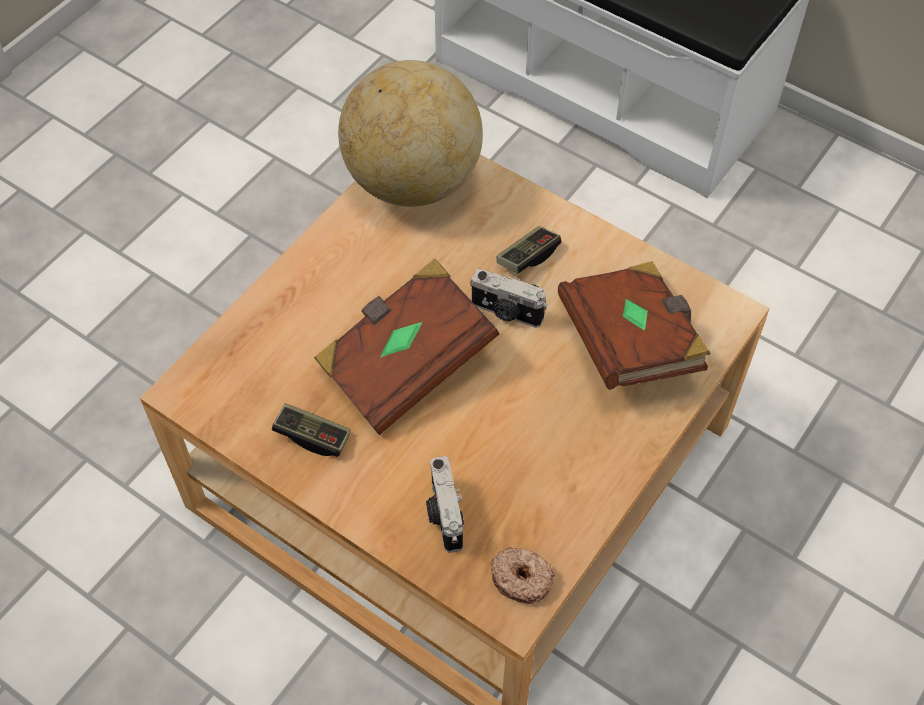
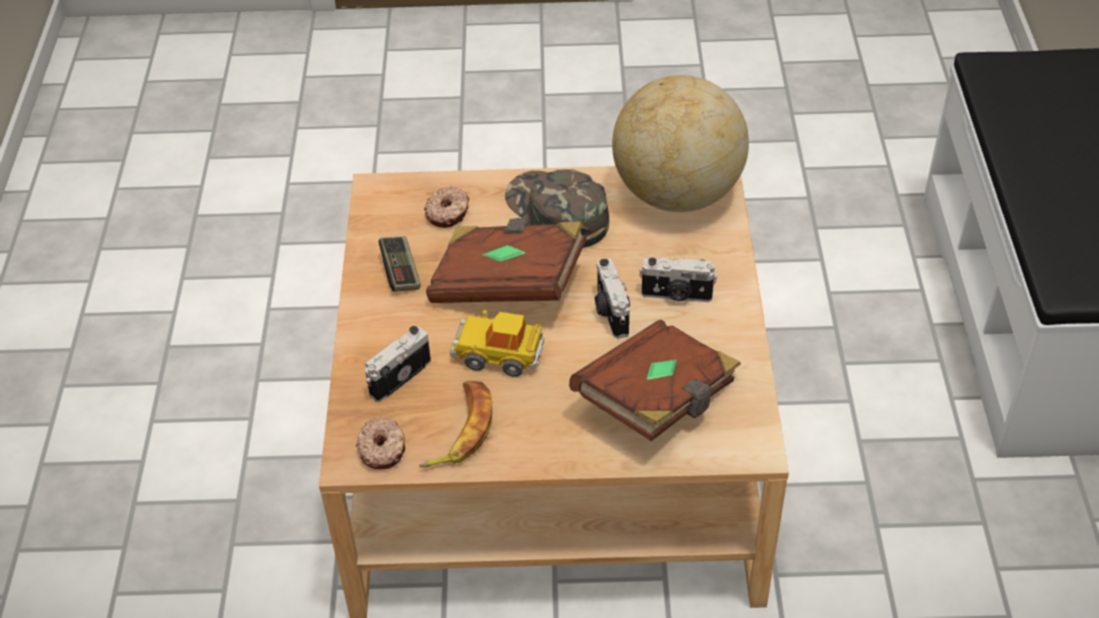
camera: 55 degrees right, 10 degrees down
(273, 354) = (448, 213): none -> donut
(352, 275) = (556, 212): none -> green cap
(484, 421) = (499, 354): none -> toy car
(528, 257) = (676, 295): game controller -> camera
(548, 503) = (460, 430): none -> banana

